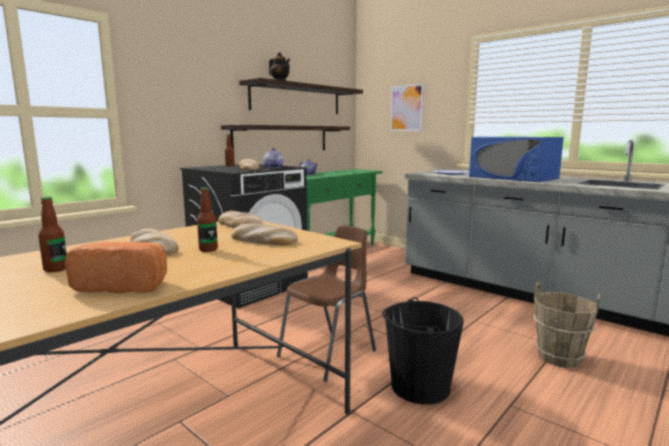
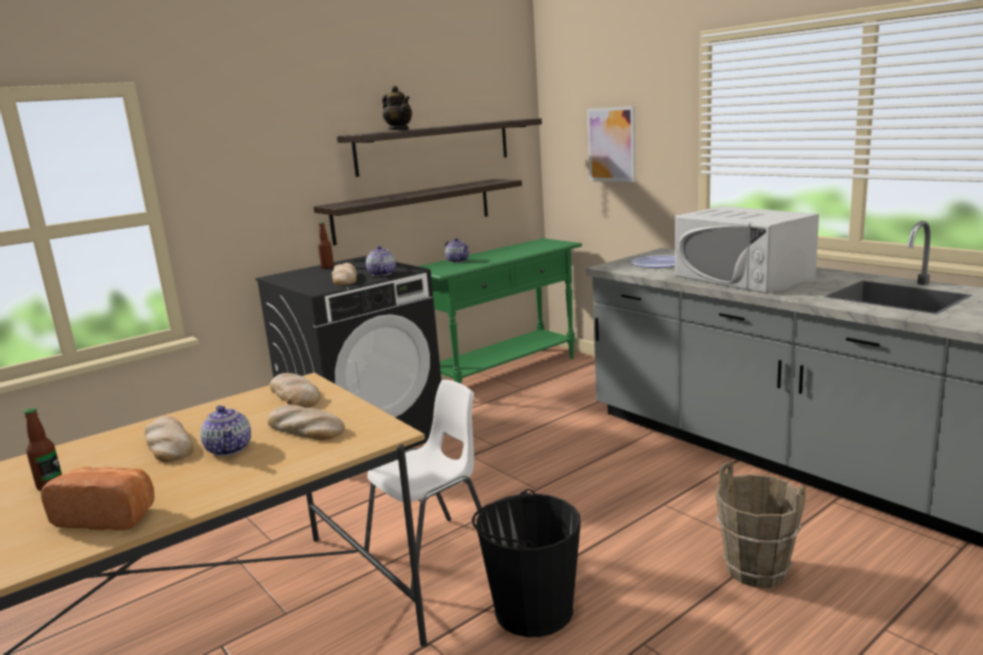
camera: 10 degrees right, 5 degrees up
(208, 249) = (229, 448): bottle -> teapot
(329, 353) = (433, 554): brown chair -> white chair
(513, 177) = (743, 277): blue microwave -> white microwave

